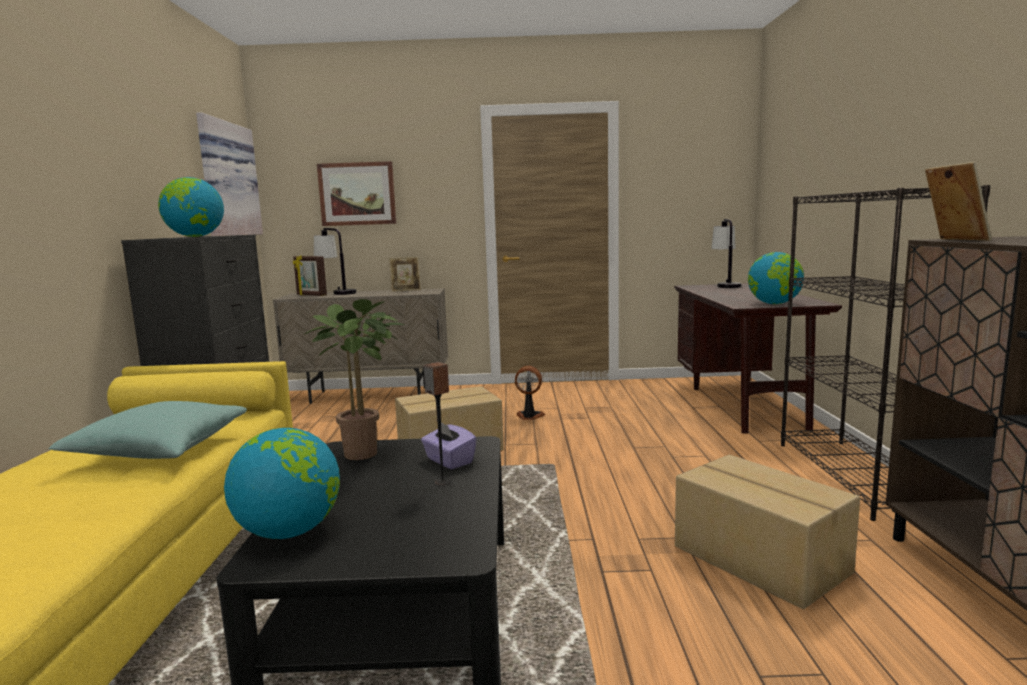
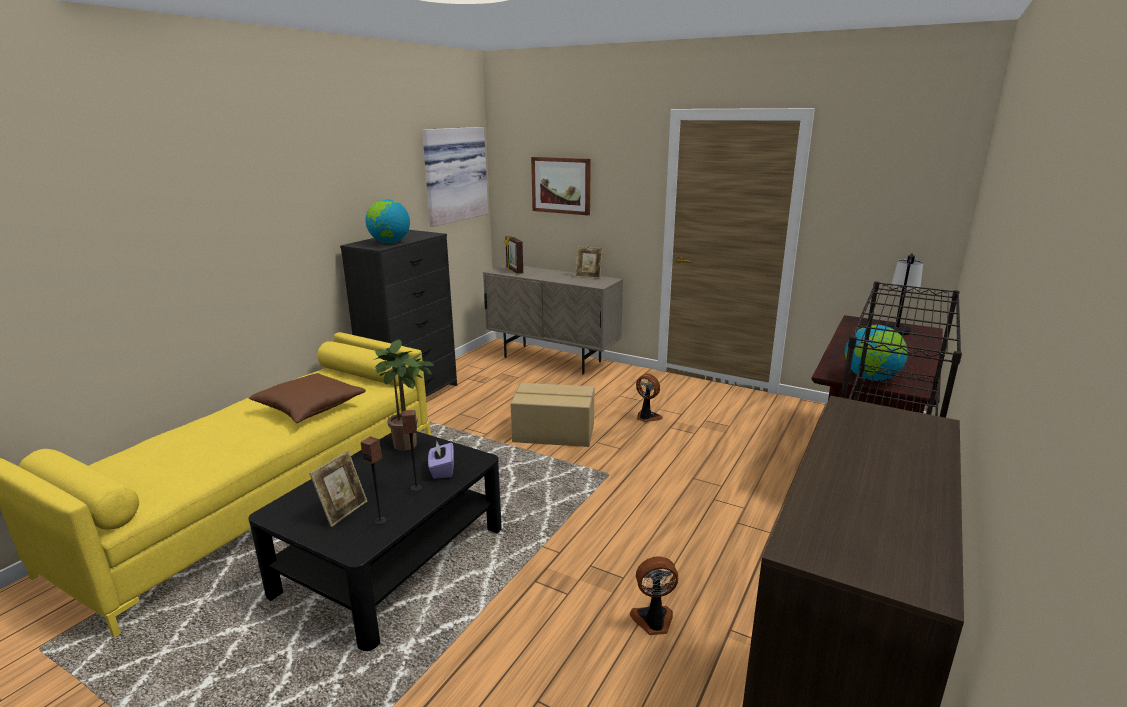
camera: 30 degrees right, 10 degrees up
(160, 450) = (310, 408): turquoise pillow -> brown pillow
(289, 532) = (306, 496): globe -> none
(336, 293) = (535, 270): table lamp -> none
(446, 521) = (380, 520): none -> speaker
(759, 560) = (653, 621): cardboard box -> fan
(953, 240) = (838, 416): picture frame -> picture frame (343, 511)

